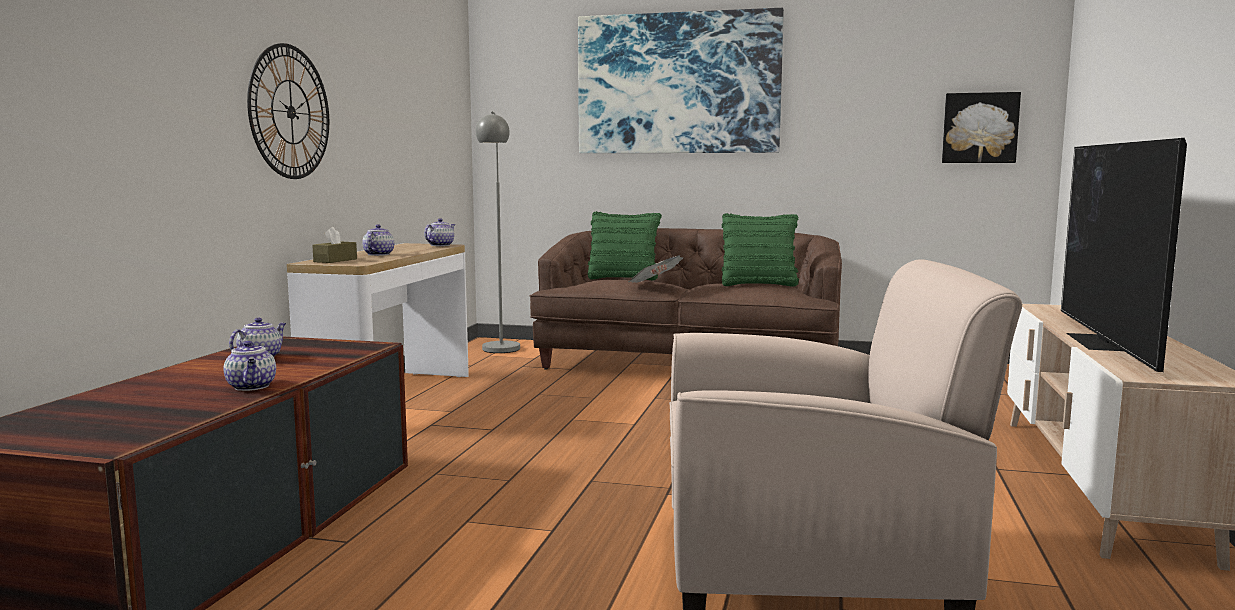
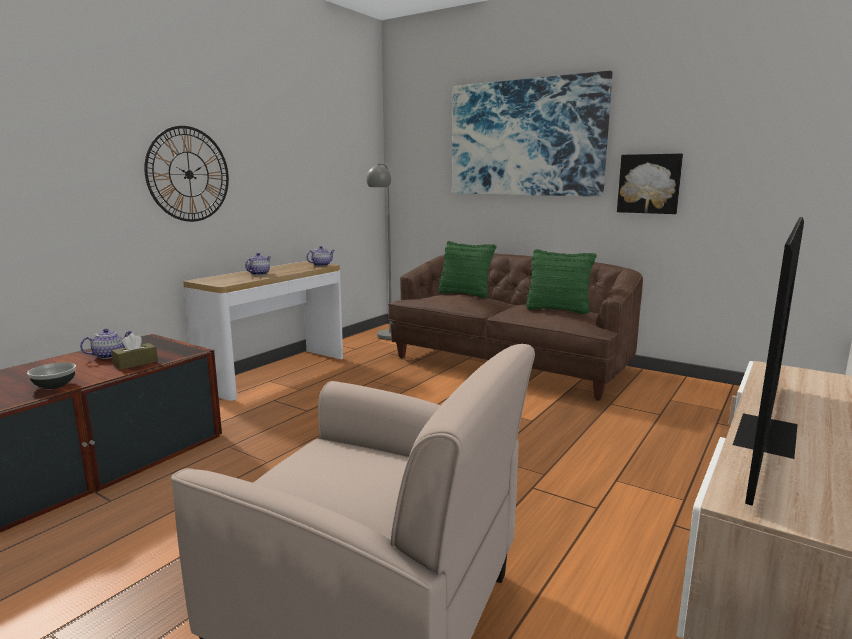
camera: 20 degrees right, 5 degrees up
(252, 387) = (55, 386): teapot -> bowl
(335, 260) = (218, 279): brown tissue box -> brown tissue box (136, 363)
(655, 285) = (476, 303): newspaper -> none
(980, 128) = (790, 177): picture -> picture (649, 184)

